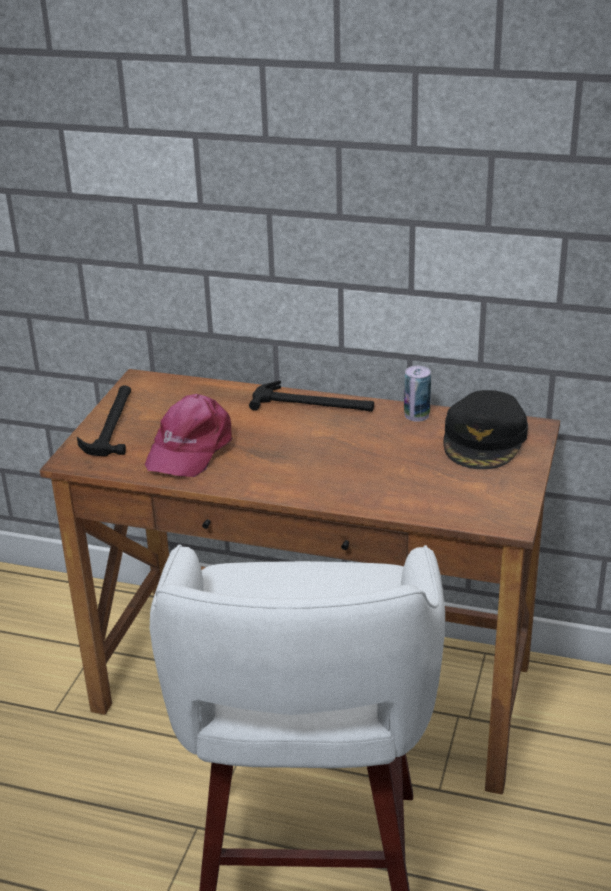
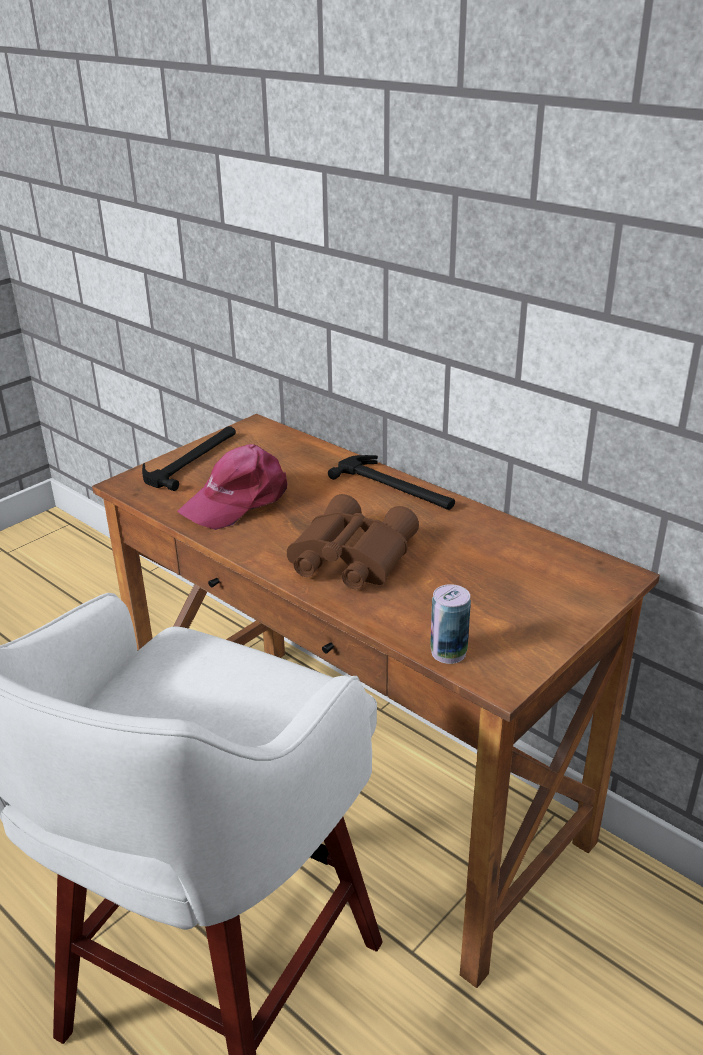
camera: 25 degrees right, 0 degrees up
(326, 468) = (348, 557): none -> brown binoculars
(416, 415) = (494, 526): can -> can (448, 652)
(485, 439) = (549, 573): black cap -> none

